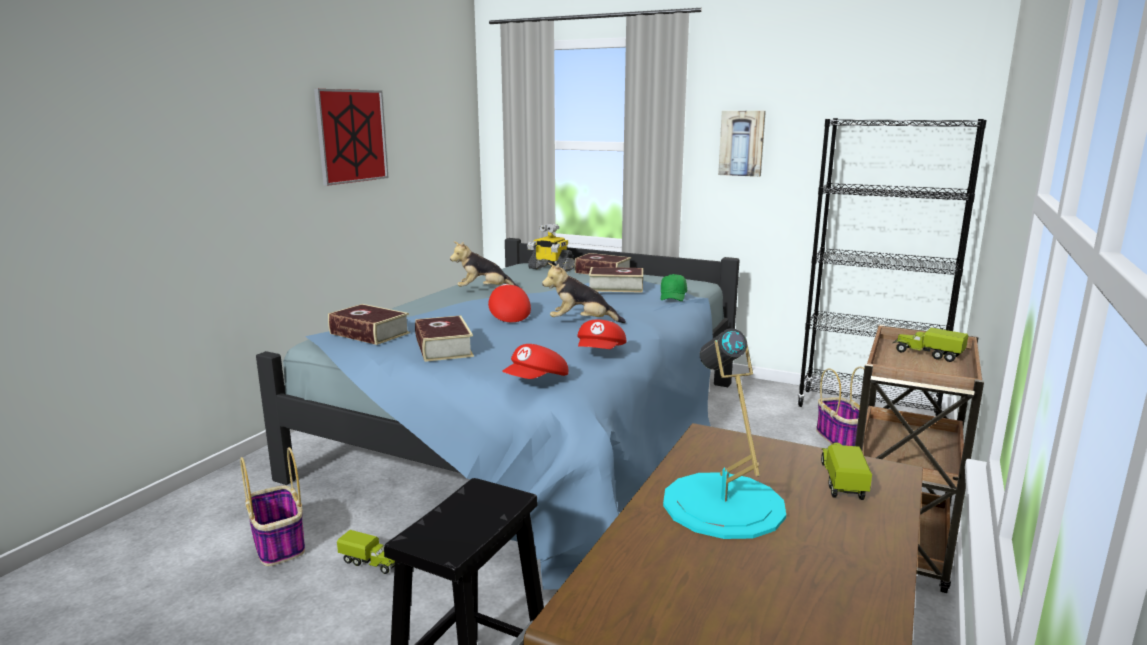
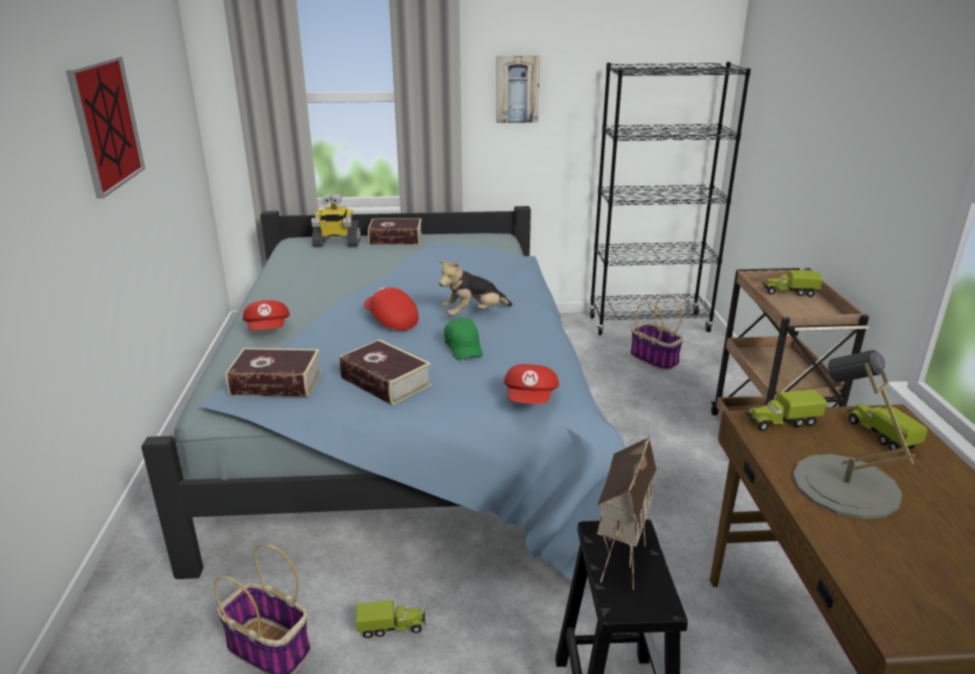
camera: 30 degrees left, 10 degrees up
(467, 509) = (619, 557): none -> toy house
(484, 291) = (307, 289): plush toy -> none
(601, 353) = (539, 348): red cap -> red cap (268, 330)
(616, 287) = (443, 259): book -> none
(673, 296) = (508, 261): green cap -> green cap (464, 348)
(722, 504) = (845, 486): turquoise table lamp -> grey table lamp
(739, 444) = (781, 422): none -> toy truck

